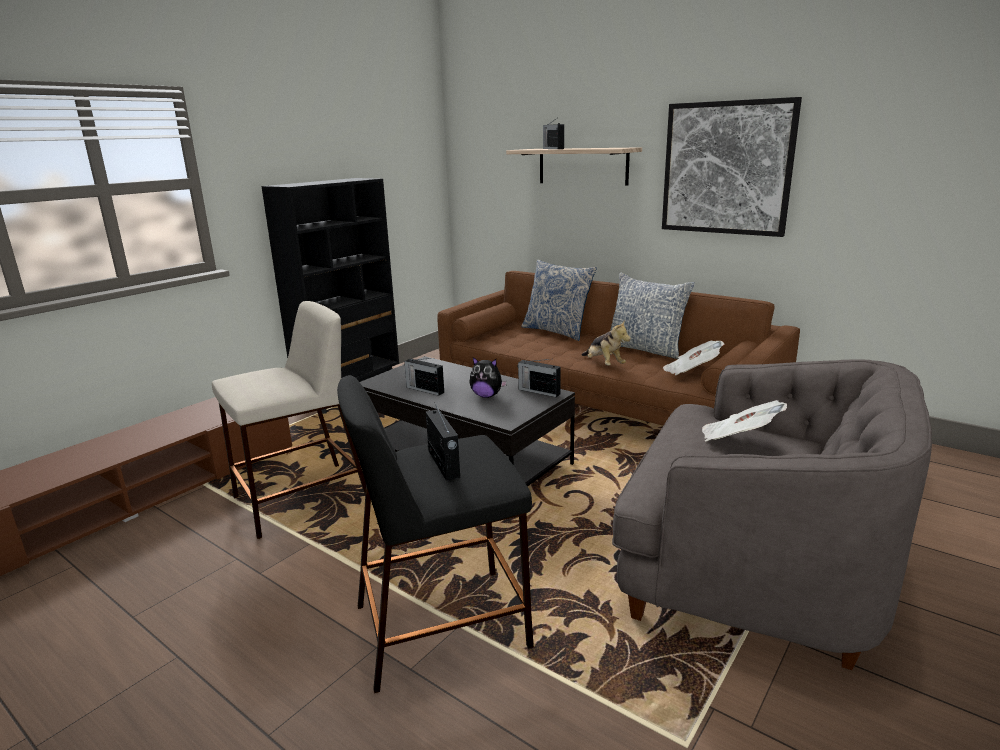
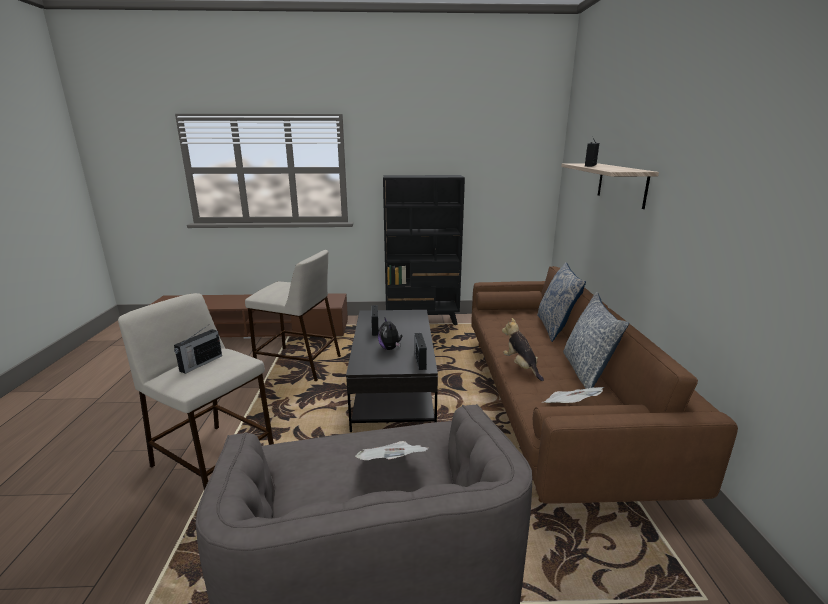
camera: 50 degrees right, 0 degrees up
(443, 624) = (215, 461): black stool -> beige stool
(603, 364) = (521, 367): plush toy -> plush toy turned 135 degrees clockwise
(726, 168) = (715, 206): picture -> none

